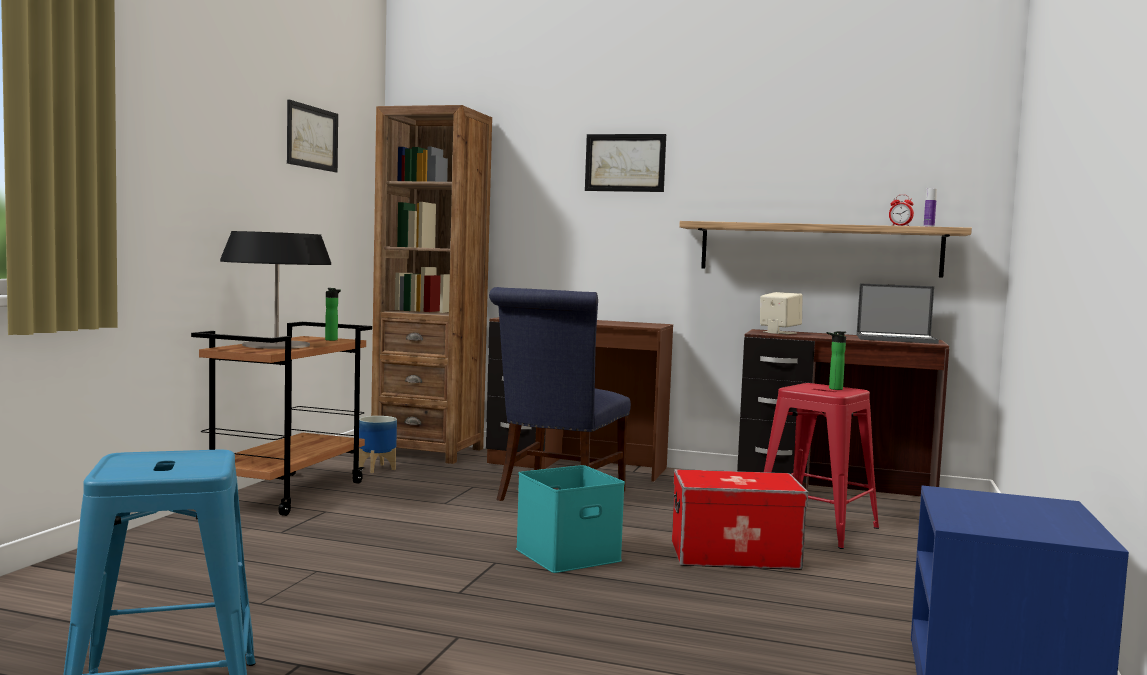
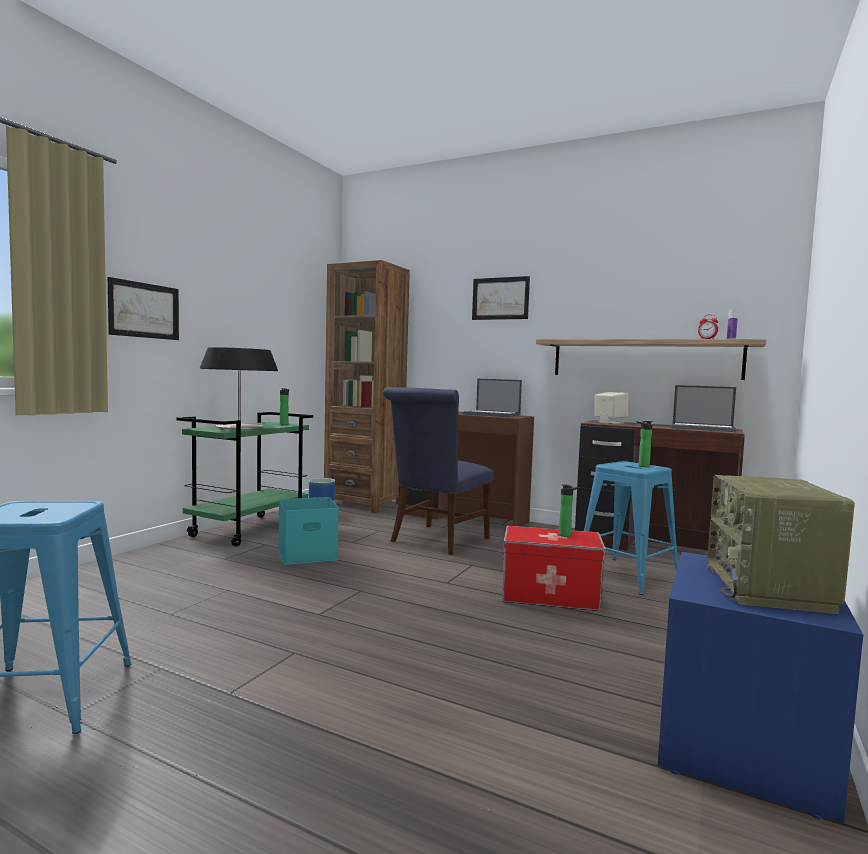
camera: 10 degrees right, 0 degrees up
(287, 493) = (249, 530): brown cart -> green cart
(312, 137) = (280, 285): picture -> picture (144, 310)
(568, 554) = (419, 587): turquoise storage box -> turquoise storage box (308, 554)
(618, 322) = (492, 414): none -> laptop
(754, 479) = (566, 535): none -> bottle
(816, 528) = (627, 575): red stool -> blue stool
(1028, 518) = (770, 589): none -> radio

